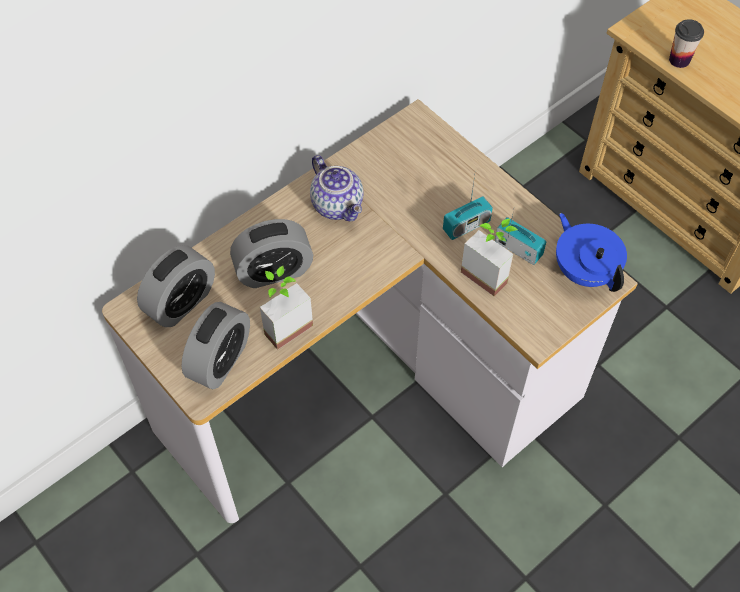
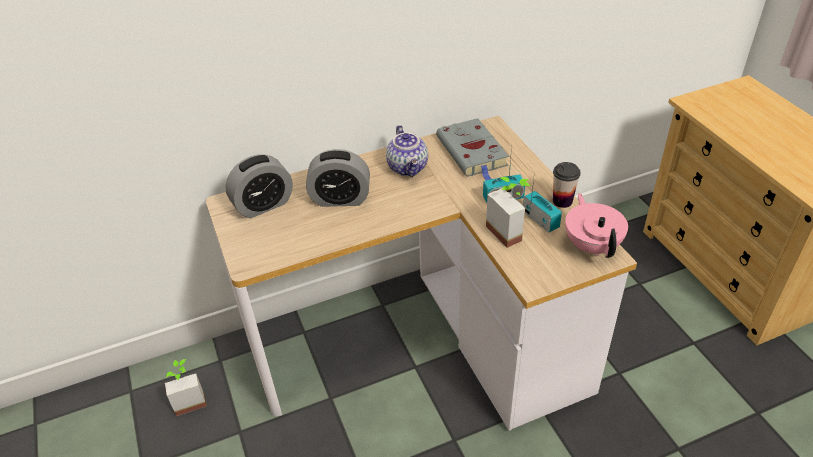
camera: 20 degrees right, 15 degrees down
(220, 360) = (272, 246): alarm clock -> none
(283, 323) = (331, 232): potted plant -> potted plant (189, 400)
(408, 166) = (473, 153): none -> grey book
(585, 271) = (592, 245): blue teapot -> pink teapot
(679, 60) = (724, 125): cup -> cup (562, 201)

